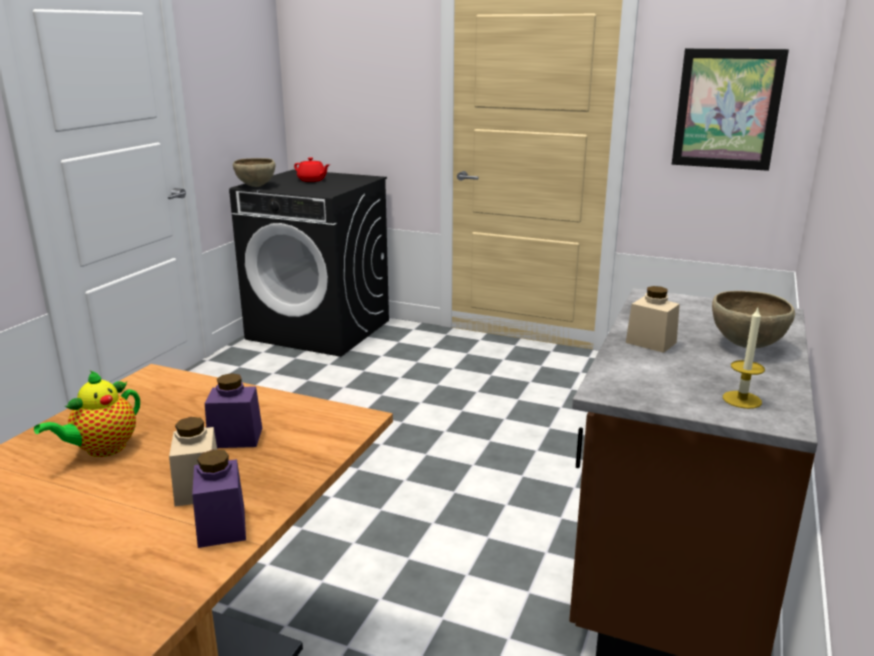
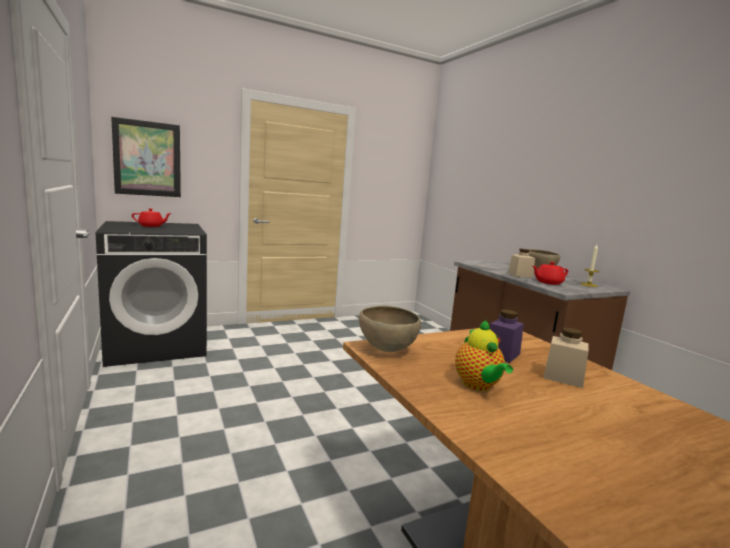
camera: 50 degrees left, 10 degrees down
(222, 526) = (615, 384): purple jar -> none
(255, 186) = (118, 230): brown bowl -> brown bowl (386, 350)
(646, 370) = (548, 282): none -> red teapot
(727, 109) = (393, 184): picture -> picture (147, 158)

